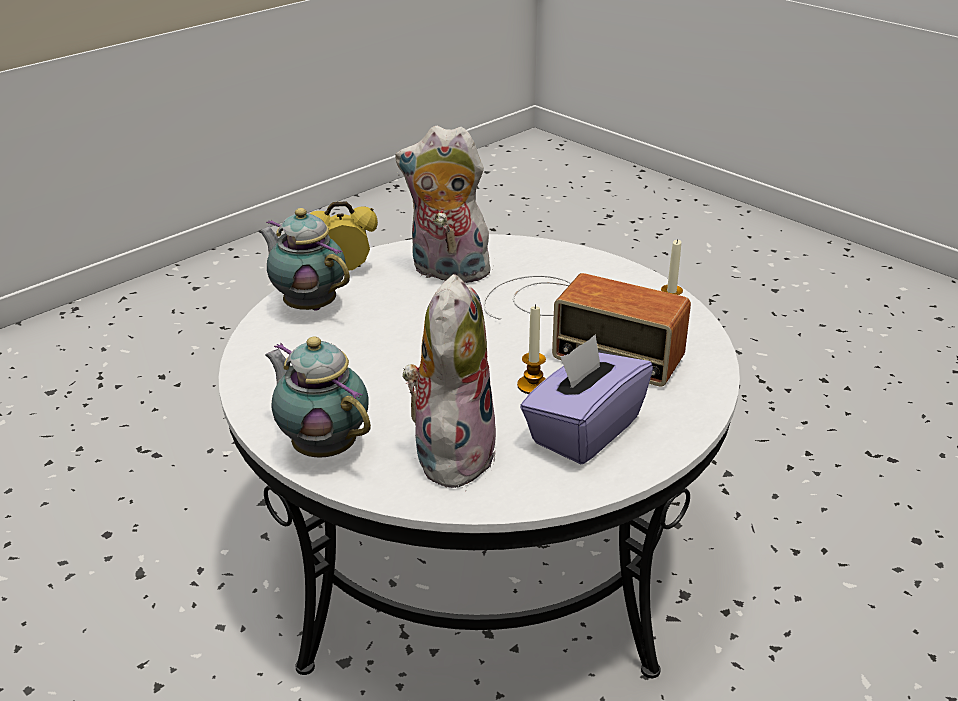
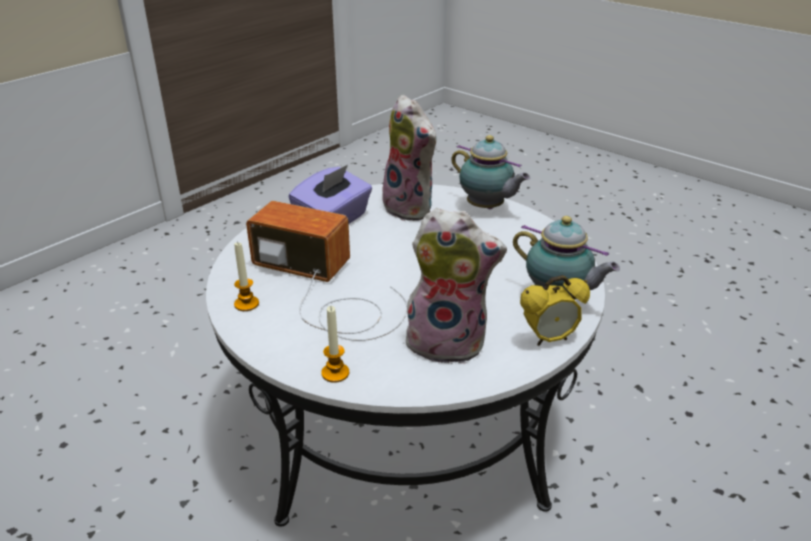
camera: 175 degrees right, 0 degrees up
(451, 452) = (412, 208): plush toy -> plush toy turned 45 degrees counterclockwise
(533, 385) = (364, 245): candle -> candle (335, 373)

